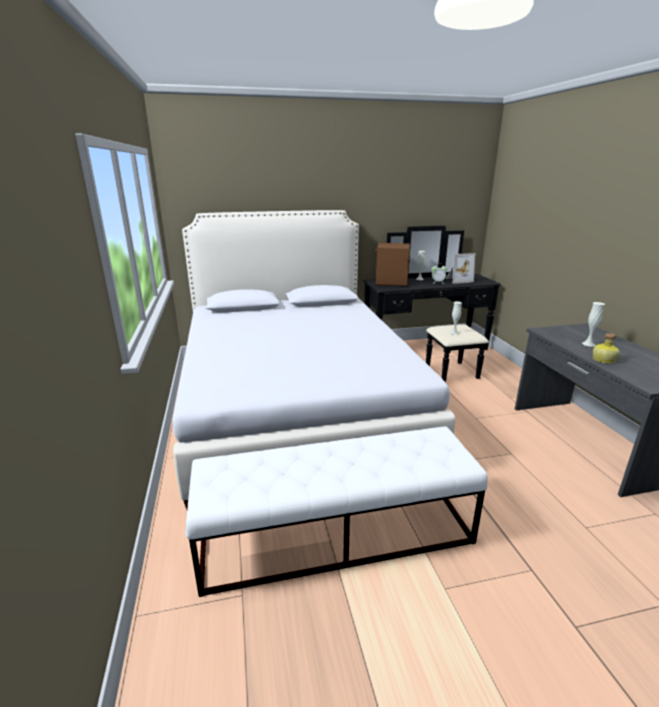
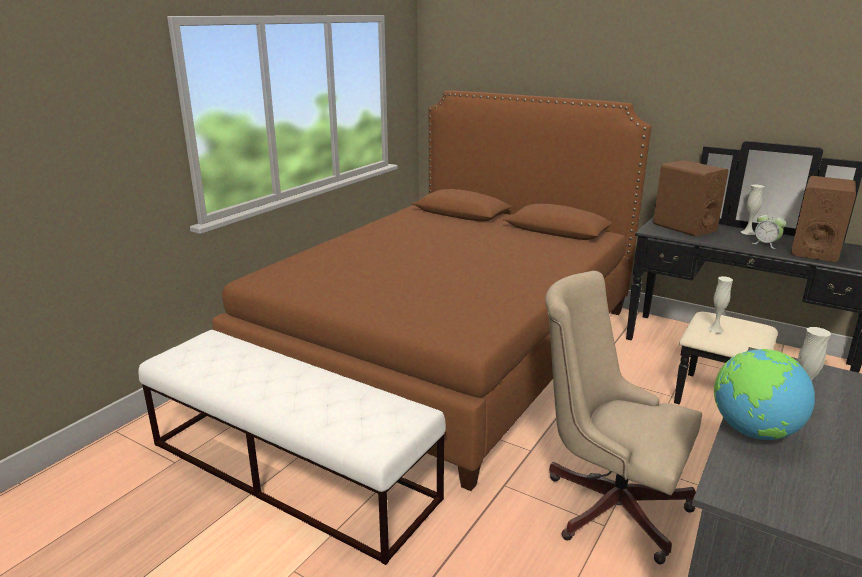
camera: 45 degrees right, 0 degrees up
(295, 404) = (447, 346): white bed -> brown bed
(458, 280) = (814, 250): picture frame -> brown speaker
(496, 443) = (607, 503): none -> beige office chair
(603, 360) = (753, 431): bottle -> globe

